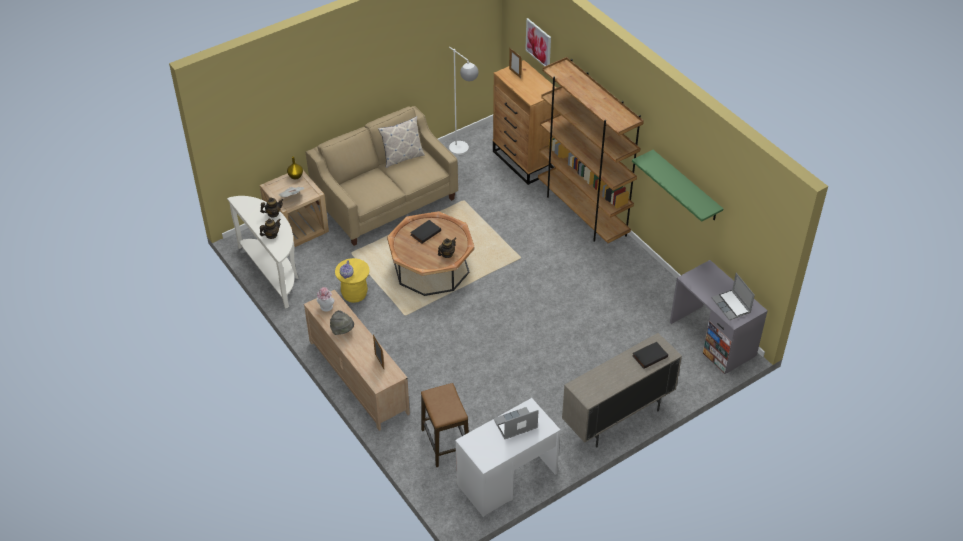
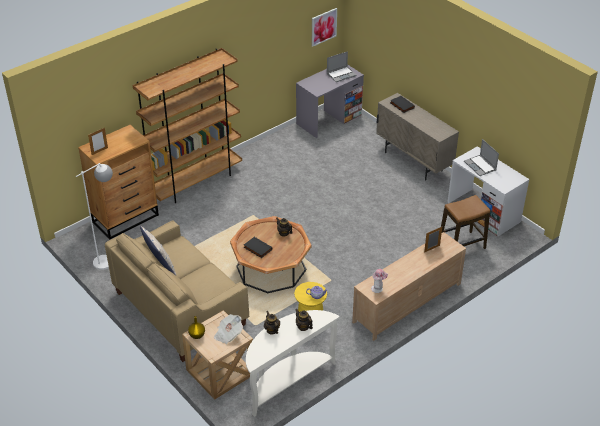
camera: 95 degrees left, 5 degrees down
(342, 330) = (402, 275): grey hat -> none
(538, 43) = (90, 113): picture -> picture (323, 27)
(686, 186) = (263, 56): green shelf -> none

